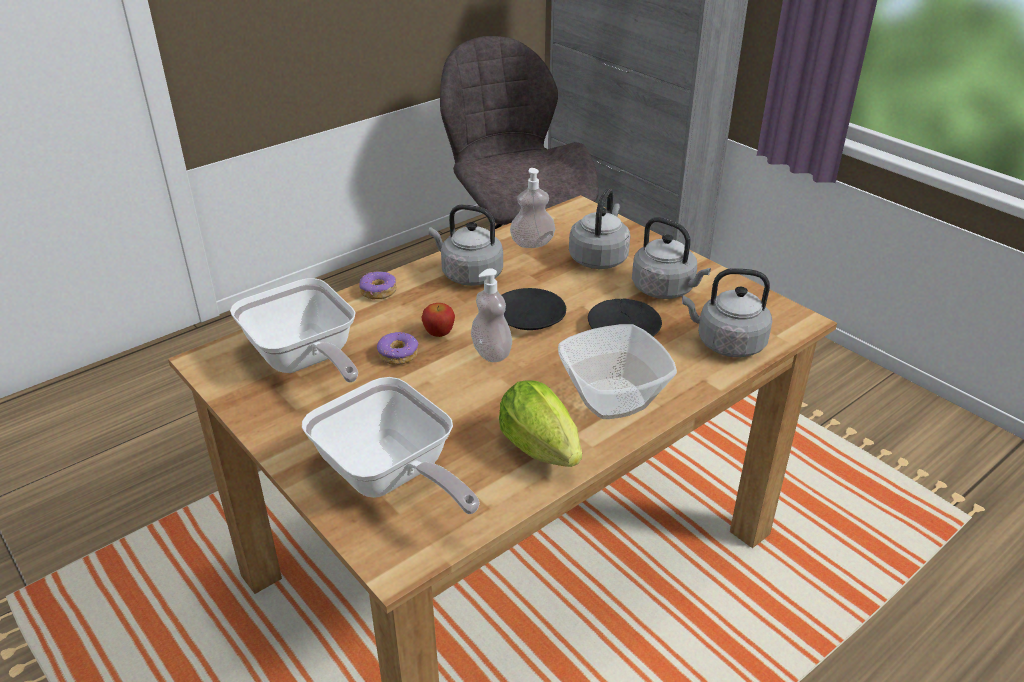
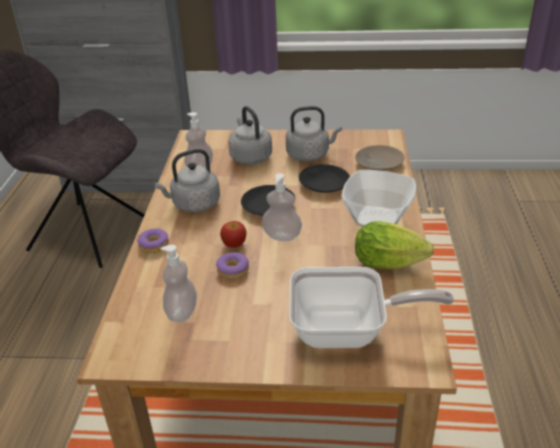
camera: 45 degrees left, 0 degrees up
(304, 361) = (182, 312): frying pan -> soap dispenser
(726, 344) = (378, 164): grey kettle -> beige plate

